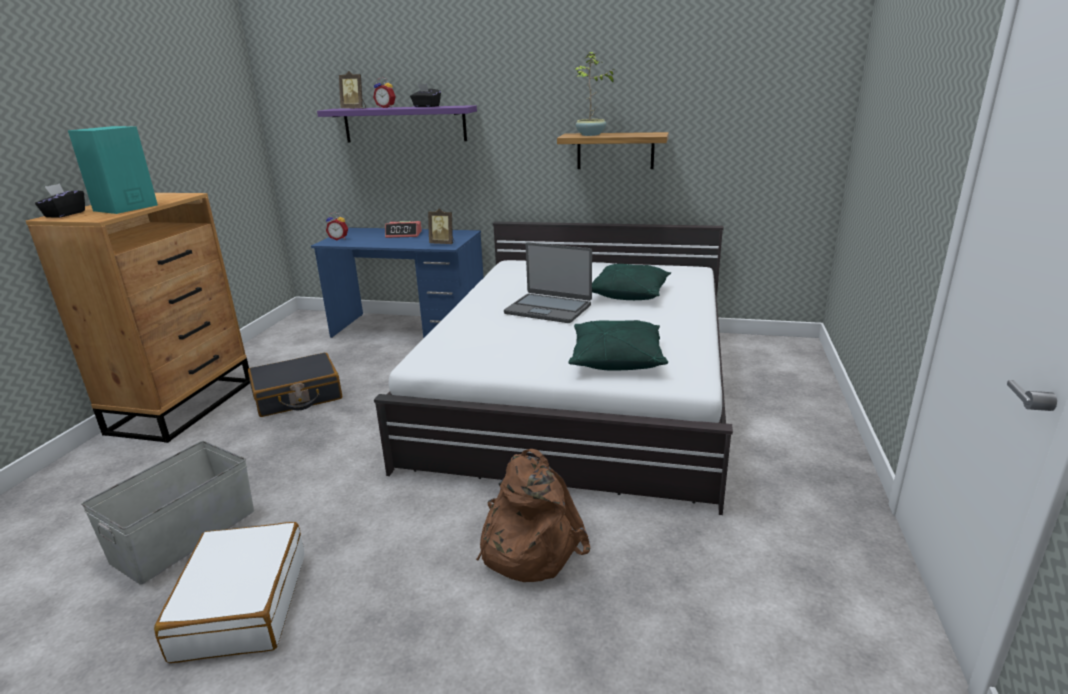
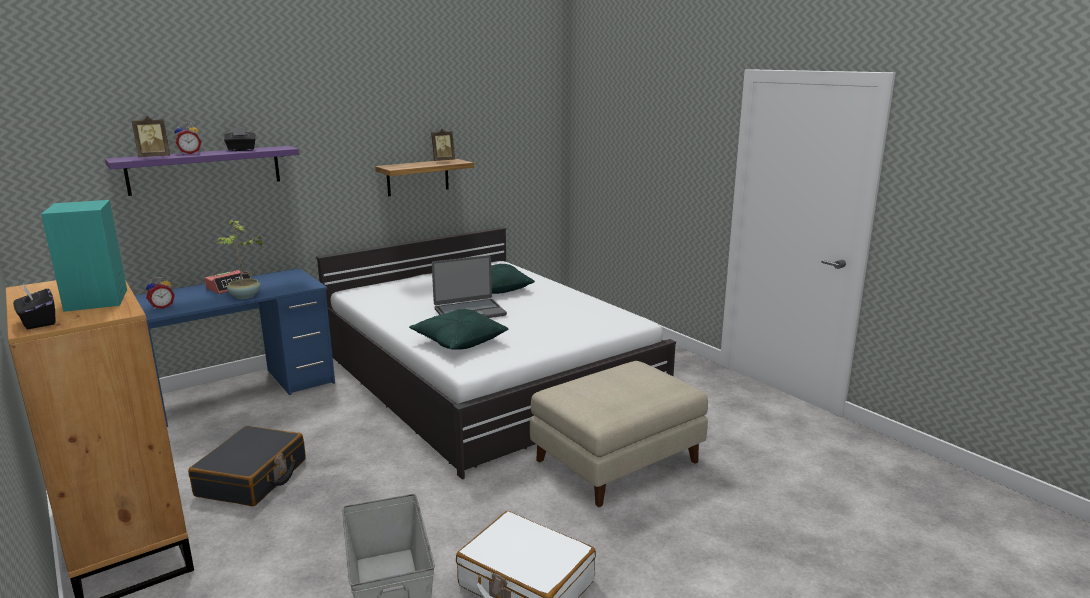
camera: 50 degrees left, 5 degrees down
(443, 243) = (299, 285): picture frame -> picture frame (442, 161)
(527, 546) = (617, 461): brown backpack -> beige ottoman
(590, 135) = (409, 166): potted plant -> potted plant (245, 296)
(616, 359) = (578, 324): green pillow -> green pillow (458, 341)

